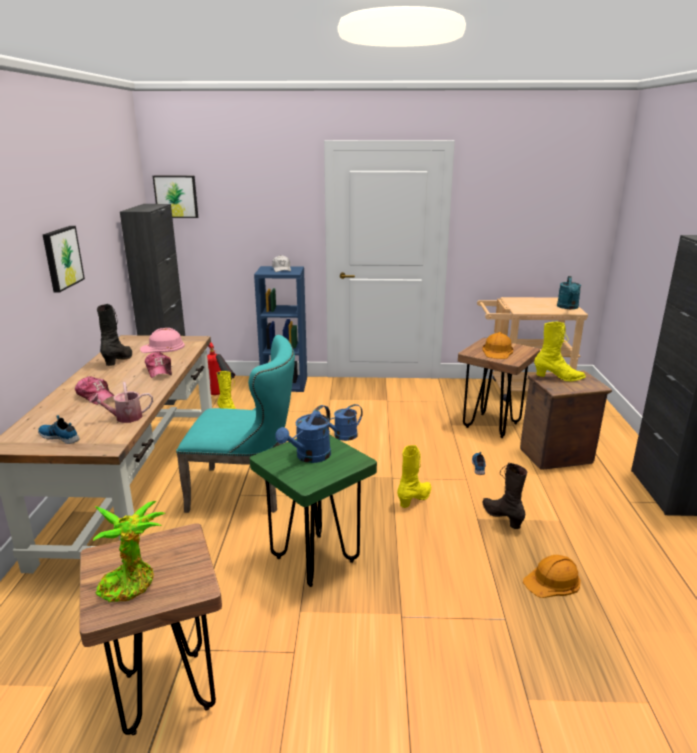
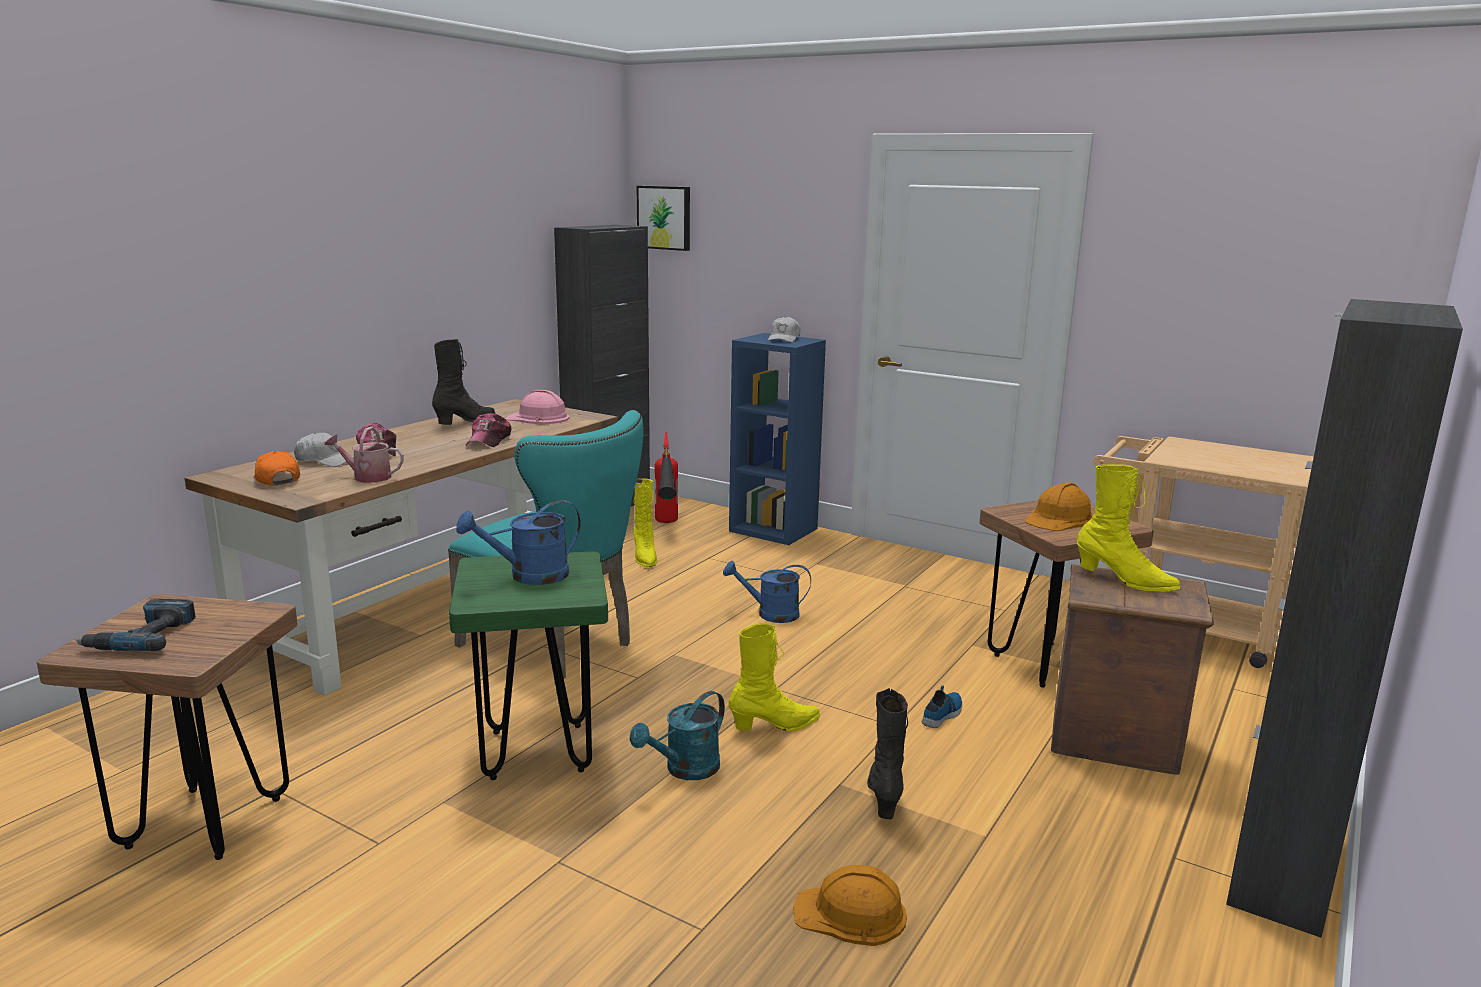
camera: 30 degrees right, 5 degrees down
(59, 436) = (276, 479): shoe -> orange cap
(61, 258) = (413, 270): picture -> none
(69, 413) = (324, 460): none -> white cap
(131, 583) = (142, 636): potted plant -> power drill
(568, 307) = (1281, 470): turquoise watering can -> turquoise watering can (685, 770)

